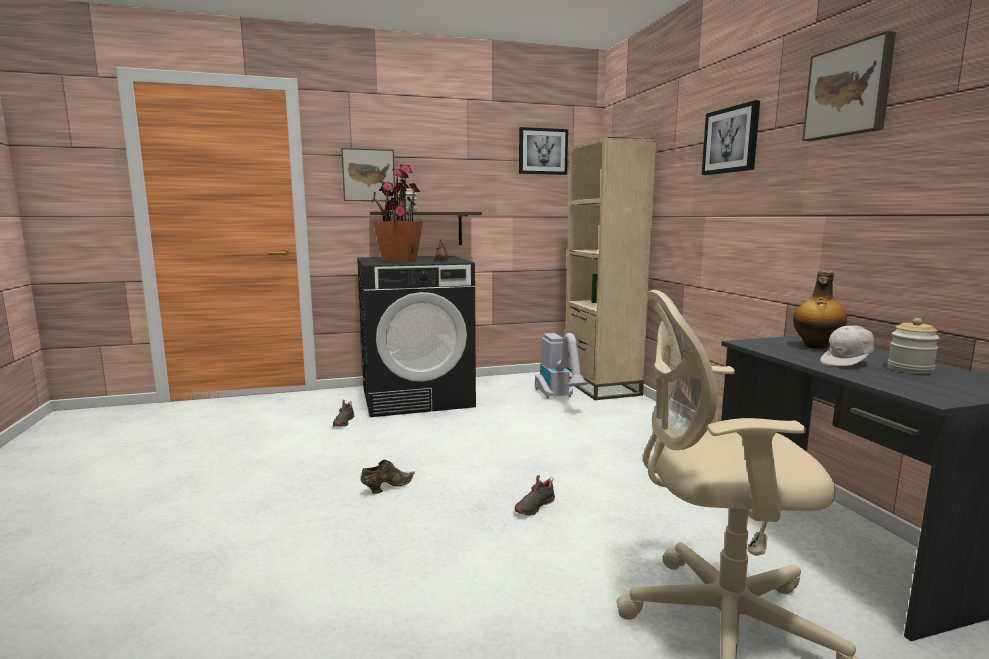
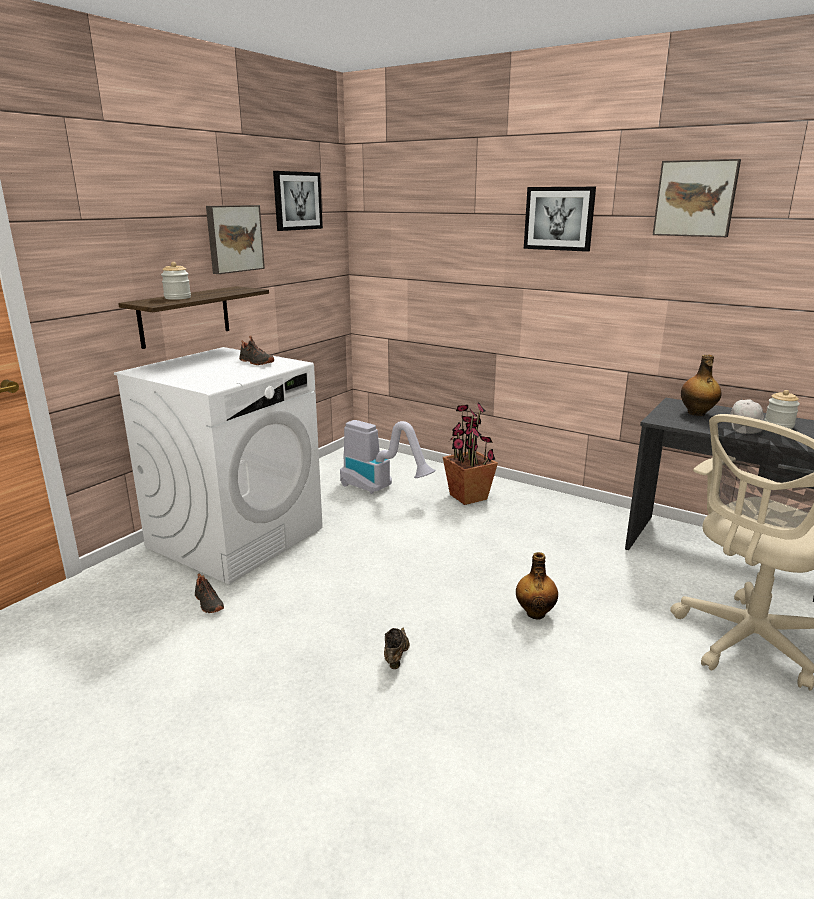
camera: 40 degrees left, 10 degrees up
(368, 175) = (109, 248): picture -> picture (234, 238)
(399, 260) = (214, 374): potted plant -> potted plant (468, 497)
(417, 397) = (236, 537): black washing machine -> white washing machine
(533, 506) = (535, 613): black shoe -> bottle
(601, 387) = (396, 464): beige bookcase -> none

